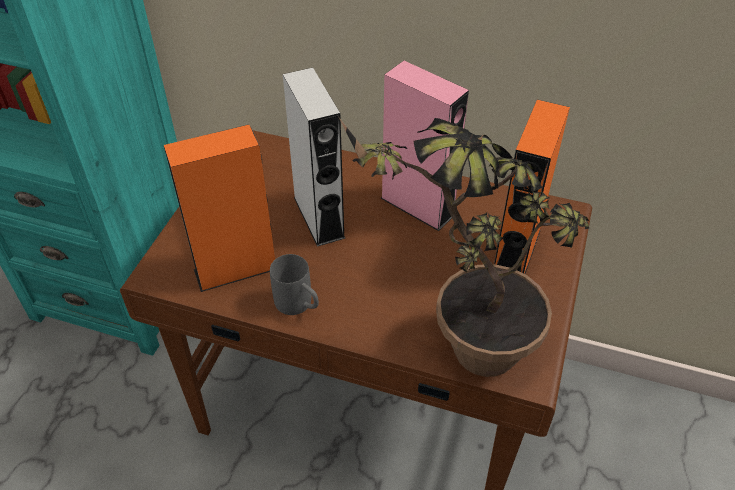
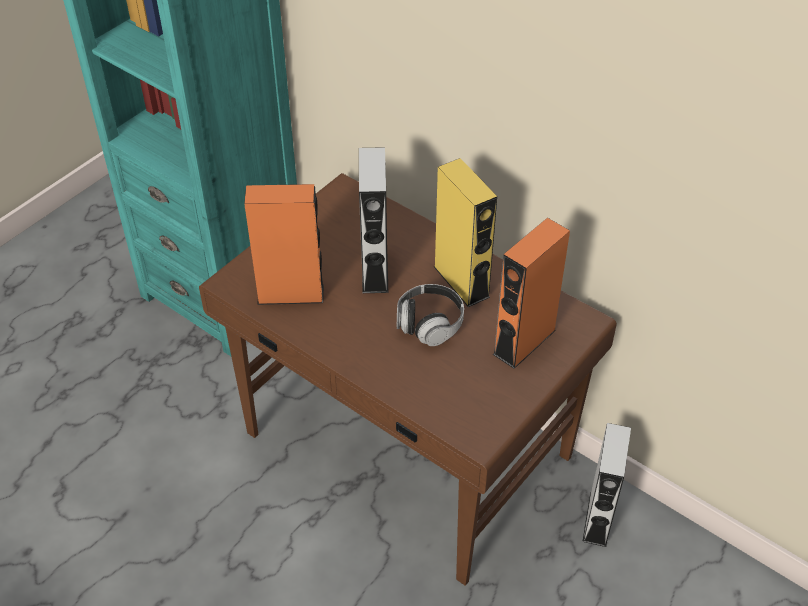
camera: 20 degrees right, 0 degrees up
(299, 306) = (327, 336): grey mug -> none
(407, 260) = (429, 324): none -> headphones
(417, 206) = (461, 282): pink speaker -> yellow speaker
(460, 345) = (437, 401): potted plant -> none
(580, 410) = (598, 519): none -> grey speaker

